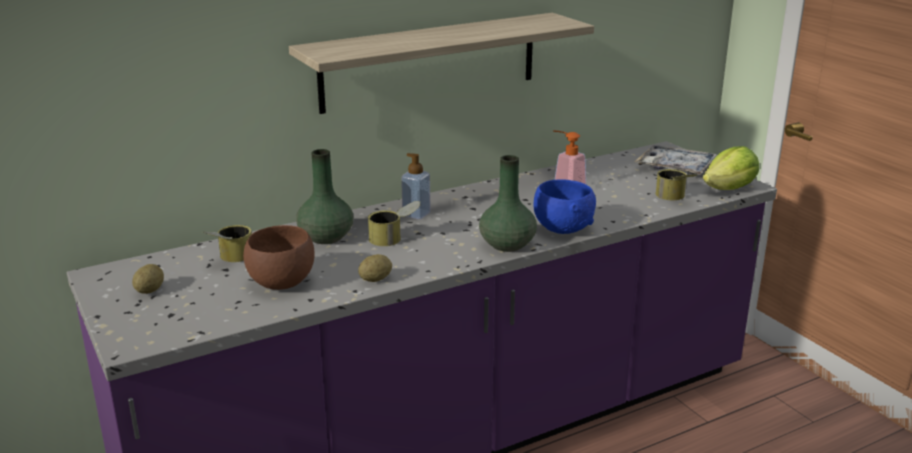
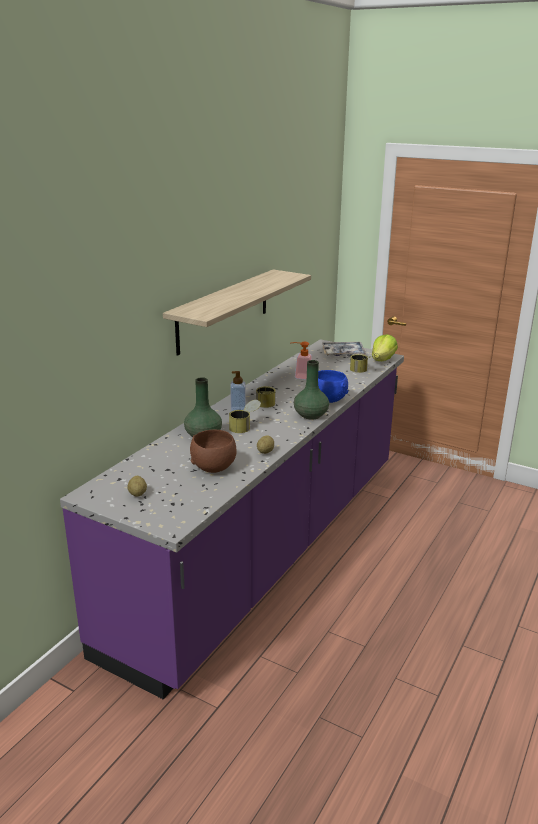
camera: 30 degrees left, 0 degrees up
(230, 259) = (161, 463): can -> can (265, 406)

